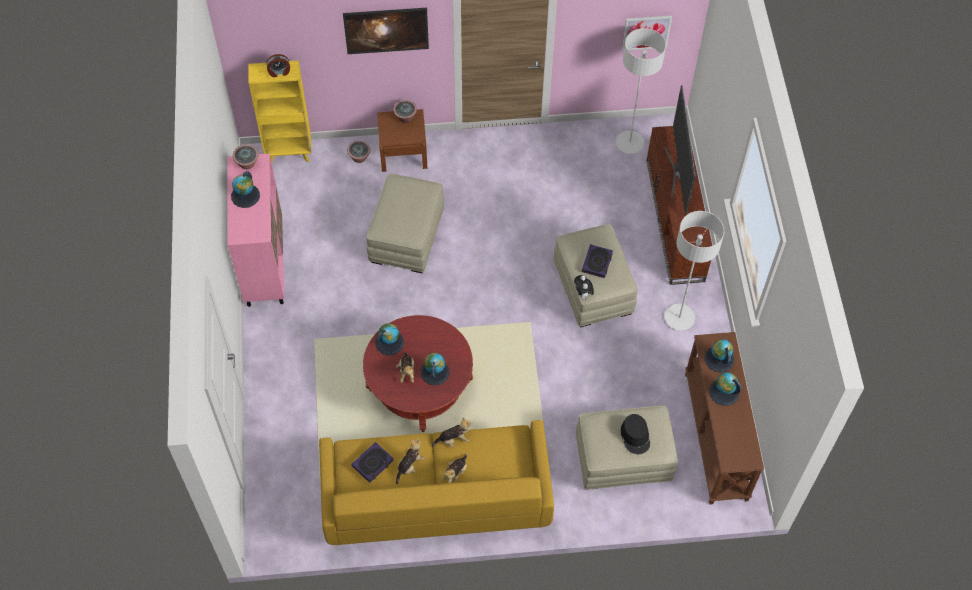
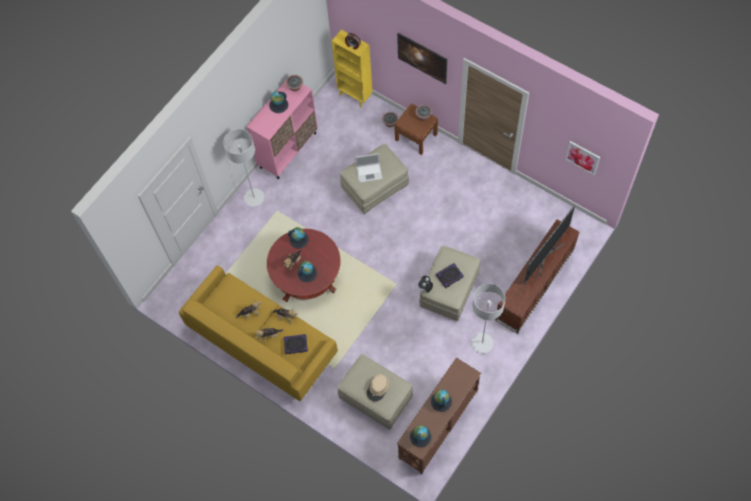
camera: 45 degrees right, 5 degrees up
(373, 463) = (233, 298): book -> book (295, 345)
(403, 214) = (369, 172): none -> laptop
(629, 143) = (552, 220): grey floor lamp -> grey floor lamp (254, 198)
(635, 436) = (378, 388): black hat -> beige hat
(719, 359) = (456, 381): globe -> globe (420, 436)

